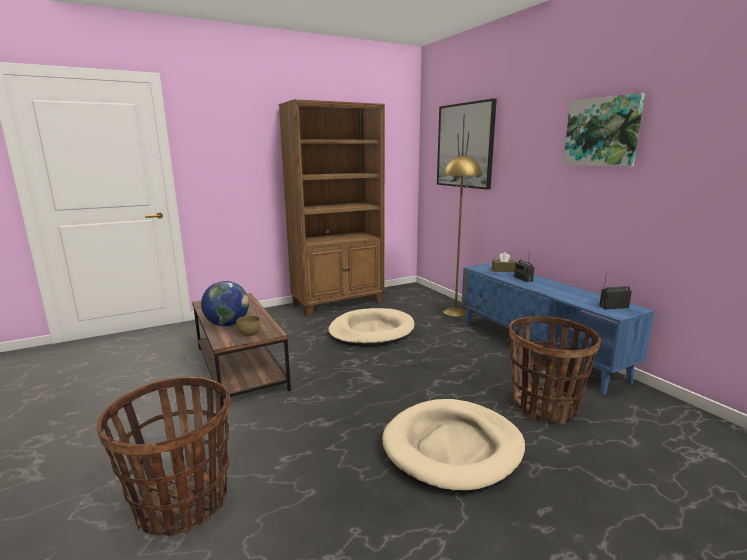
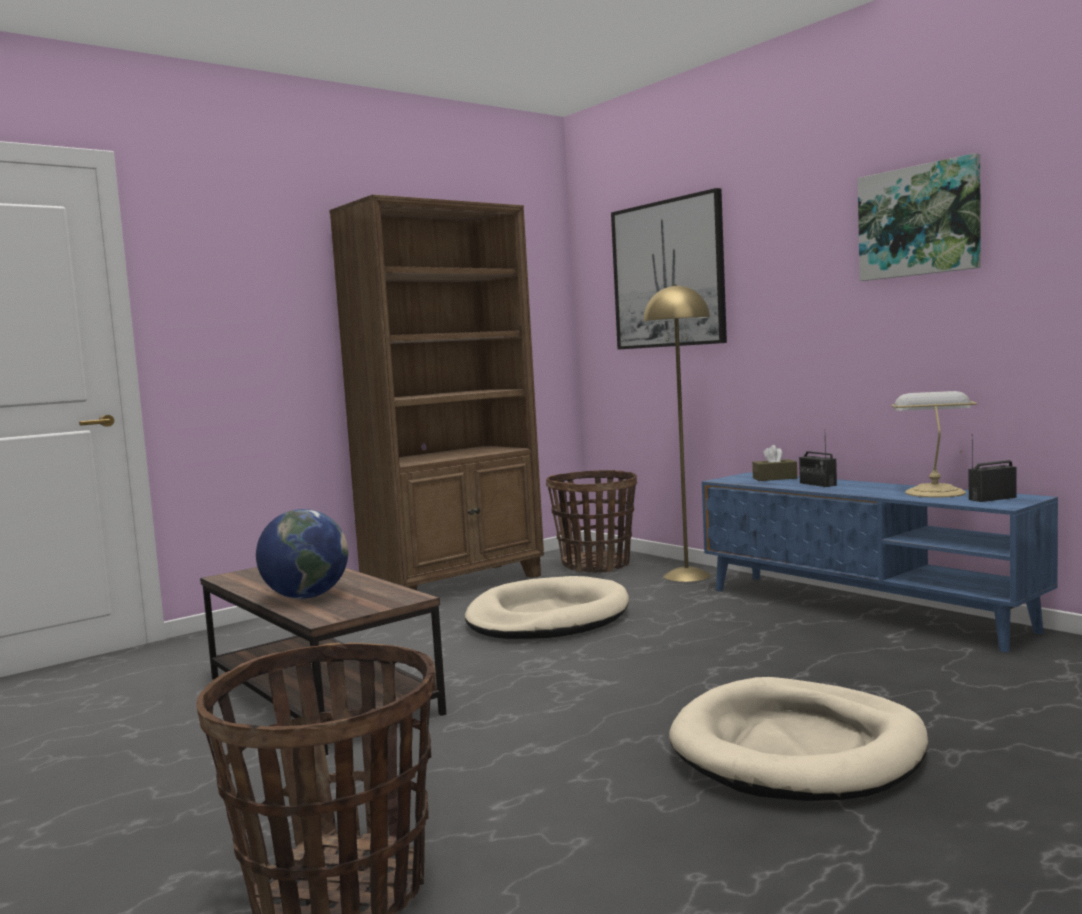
camera: 10 degrees left, 10 degrees down
(249, 333) = (363, 603): brown bowl -> none
(544, 406) = (919, 677): basket -> basket (596, 565)
(583, 295) = (934, 492): none -> table lamp

